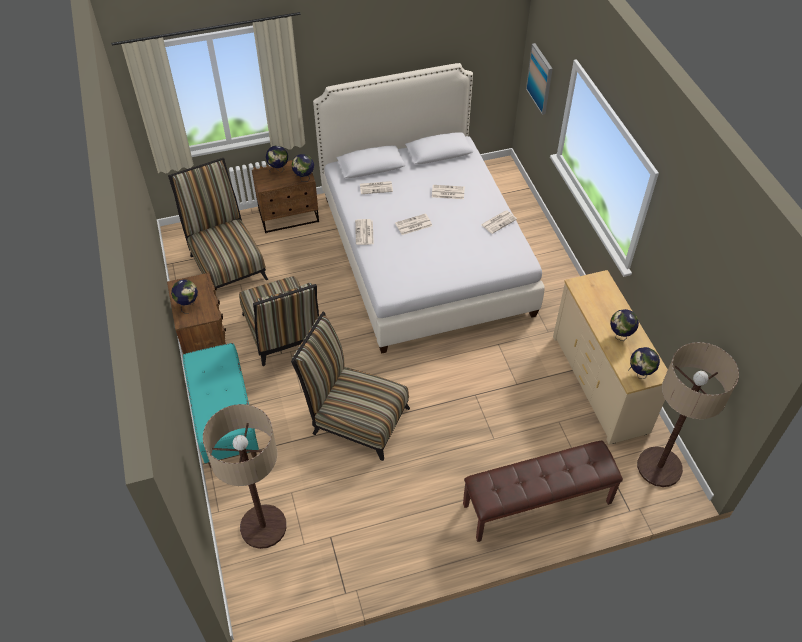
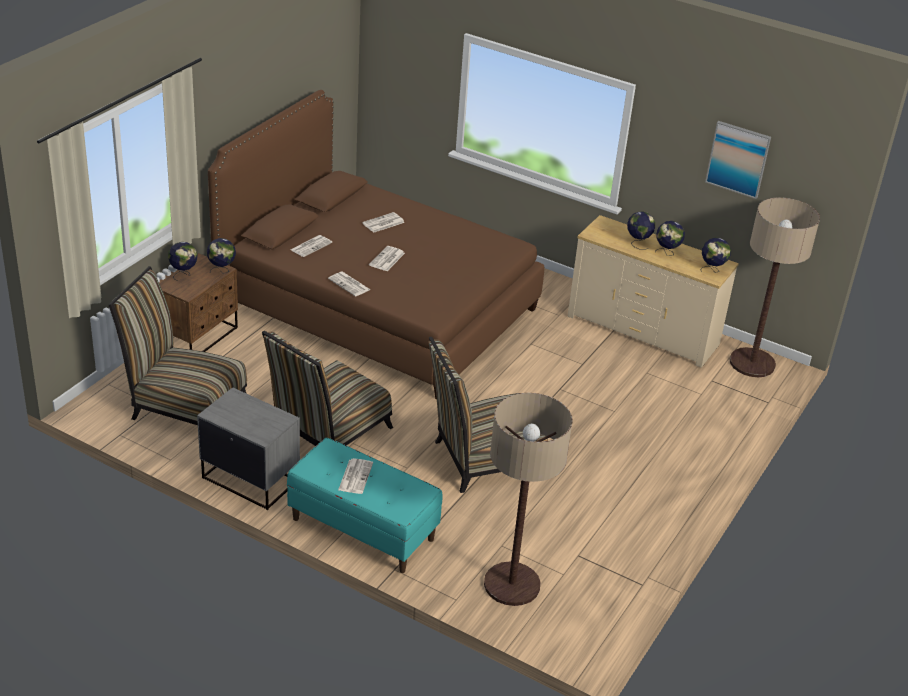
camera: 45 degrees left, 15 degrees down
(188, 305) = (249, 422): globe -> globe (638, 243)
(205, 339) = (250, 479): brown nightstand -> grey nightstand
(283, 335) = (327, 434): chair -> chair turned 105 degrees clockwise
(424, 253) = (377, 307): white bed -> brown bed
(499, 222) = (457, 226): newspaper -> newspaper (355, 476)
(537, 504) = (702, 436): brown bench -> none
(540, 78) = (401, 81): picture -> picture (738, 159)

